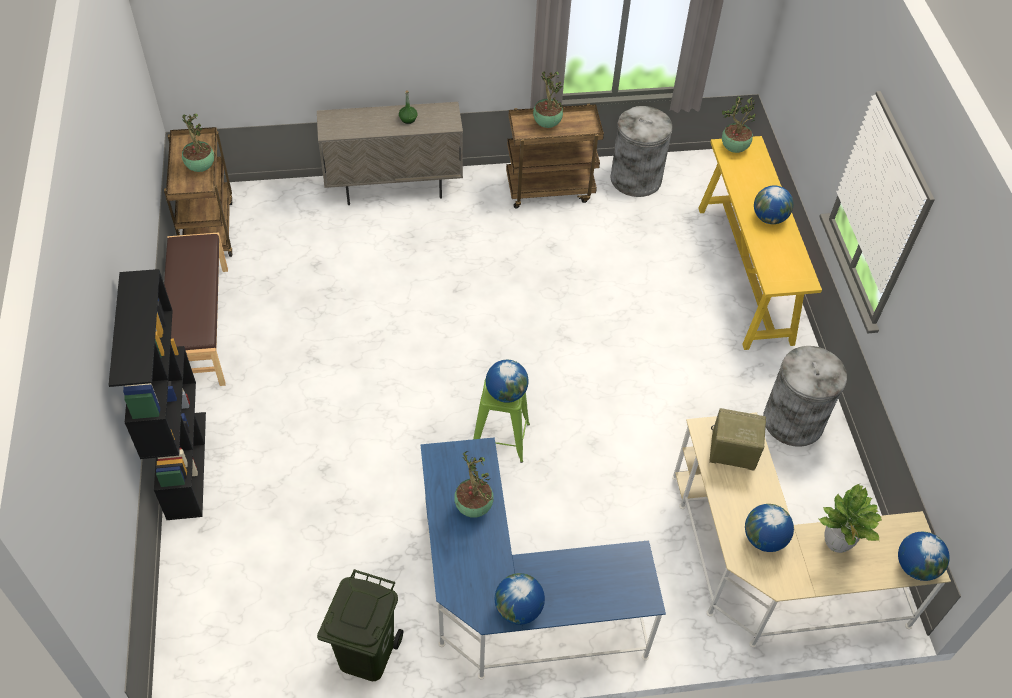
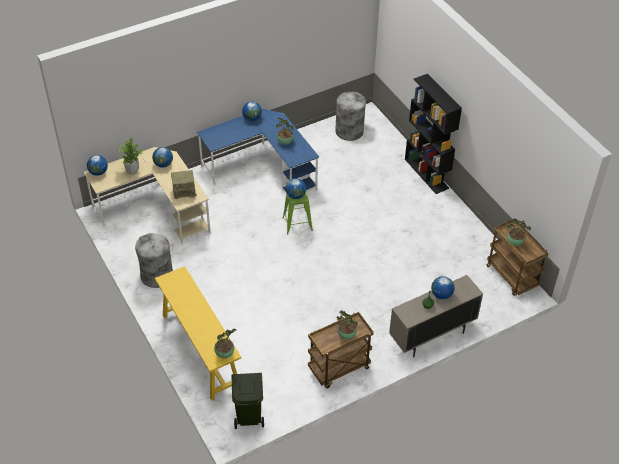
camera: 160 degrees right, 5 degrees down
(200, 327) = (470, 227): brown bench -> none
(365, 653) = (310, 138): green trash can -> green trash can (249, 416)
(635, 179) = (288, 396): grey trash can -> grey trash can (349, 131)
(769, 218) = (192, 311): globe -> globe (441, 294)

